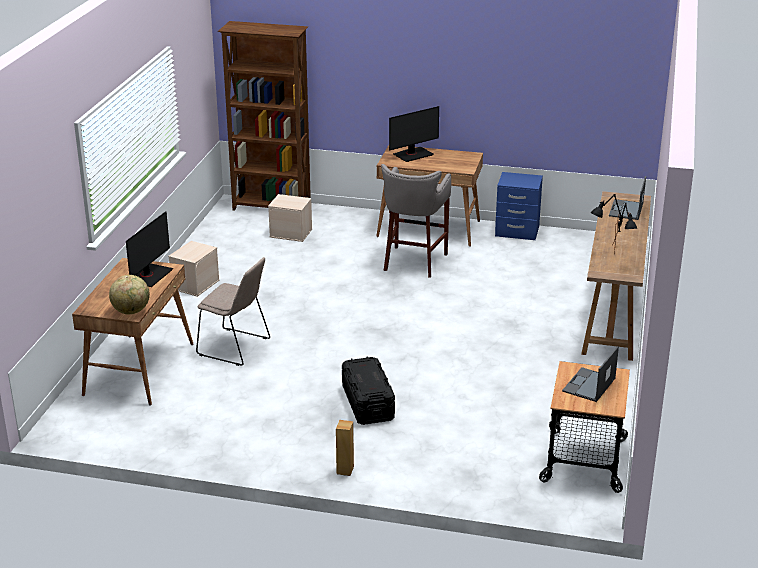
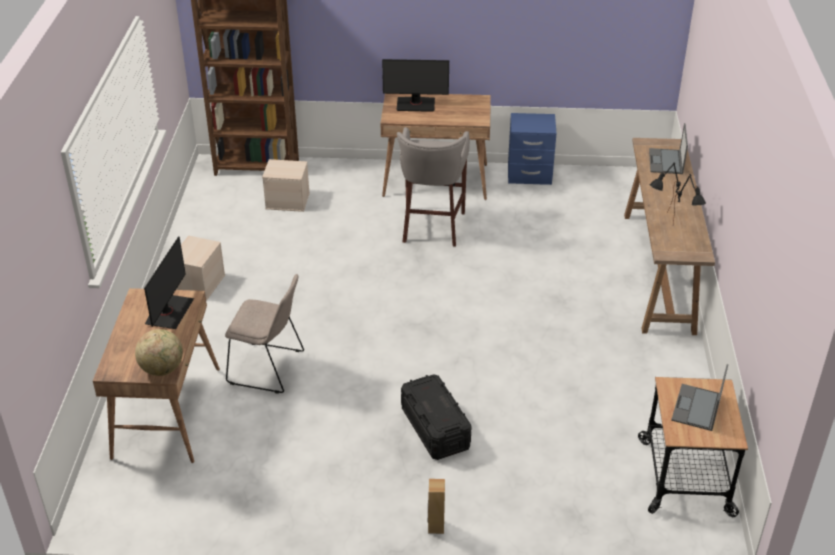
camera: 10 degrees left, 10 degrees up
(413, 154) = (415, 104): monitor -> monitor turned 45 degrees clockwise

